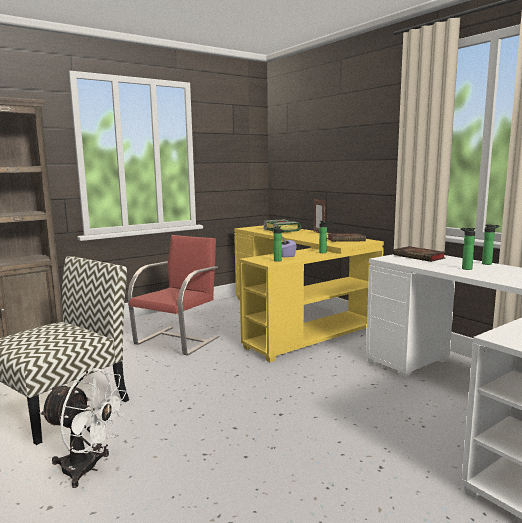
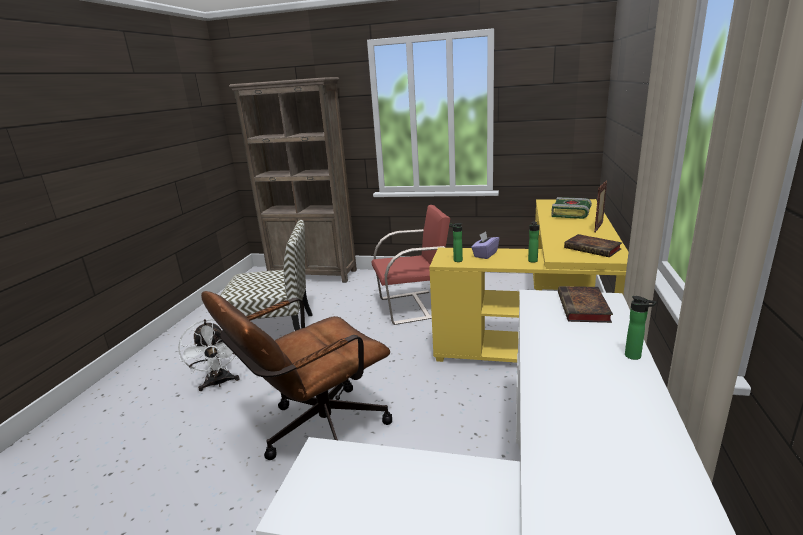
camera: 50 degrees right, 10 degrees up
(276, 441) = (315, 433): none -> brown office chair
(465, 268) = (571, 351): bottle -> none

